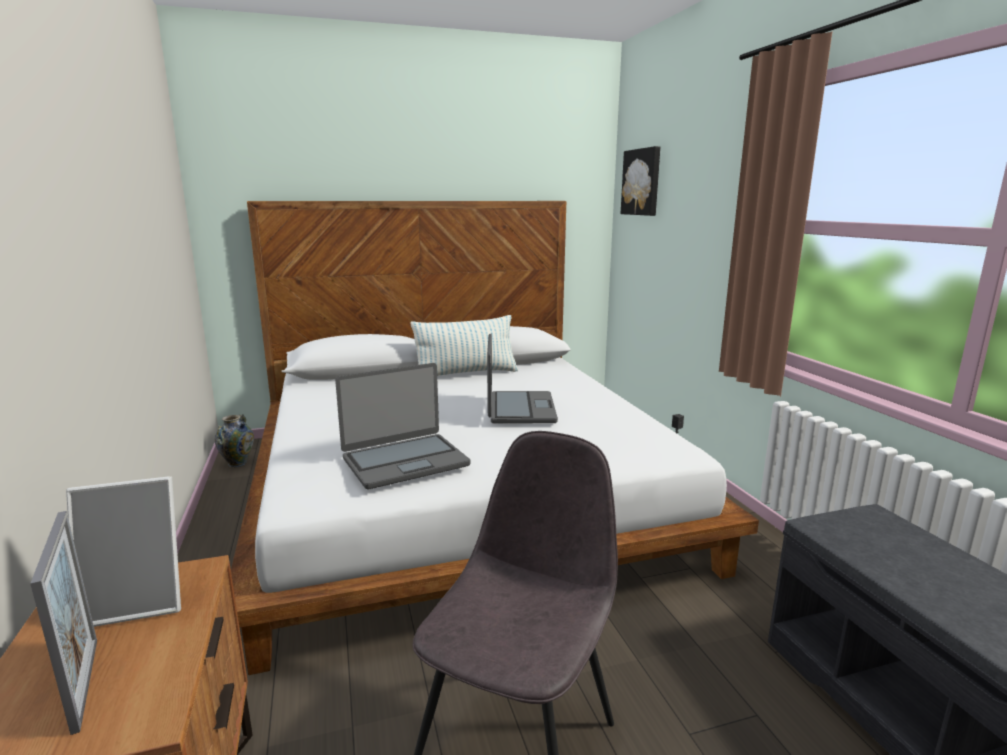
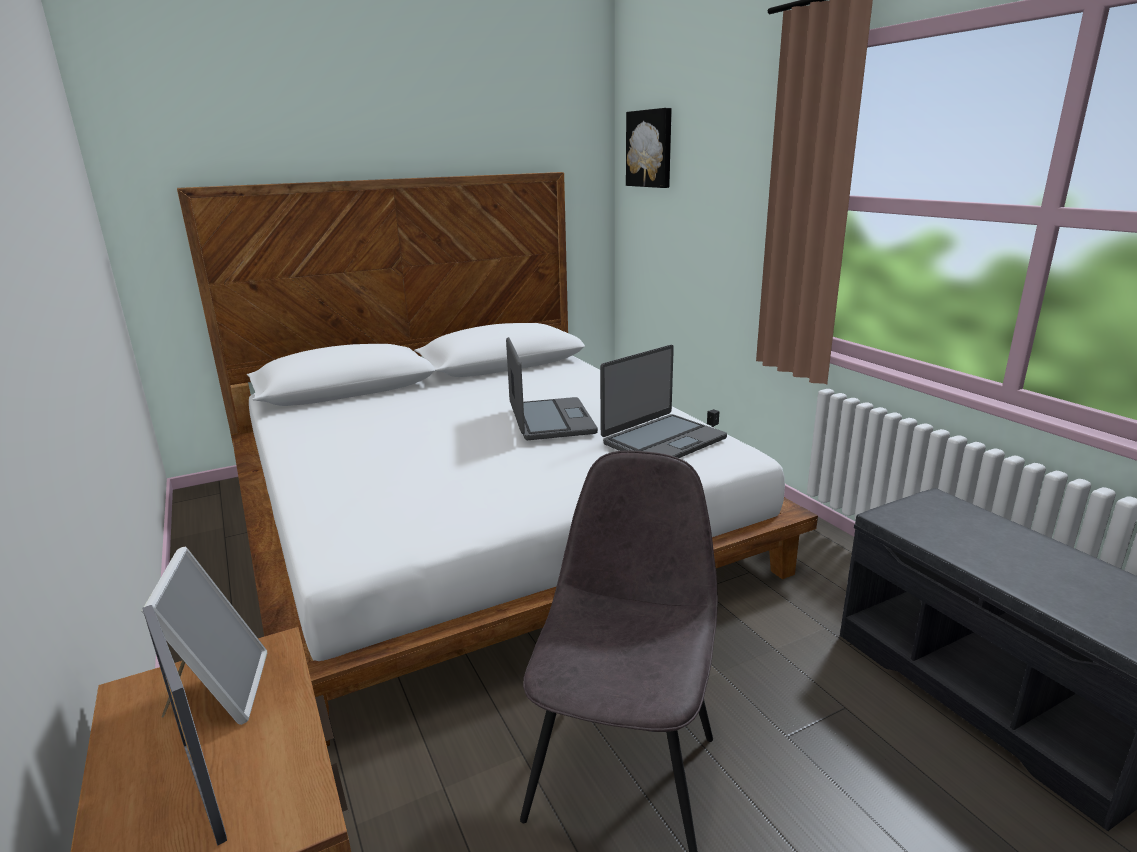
camera: 10 degrees left, 5 degrees up
(139, 601) = (219, 692): picture frame -> picture frame turned 75 degrees counterclockwise
(238, 463) = (203, 514): vase -> none
(405, 461) = (446, 495): laptop -> laptop (662, 440)
(466, 374) = (472, 384): pillow -> none

